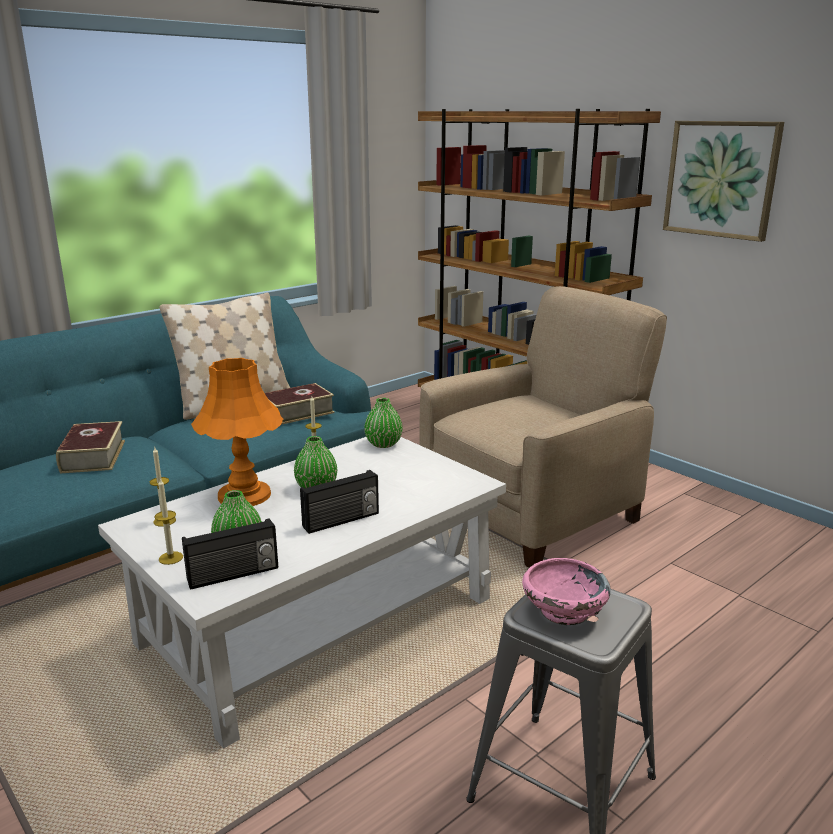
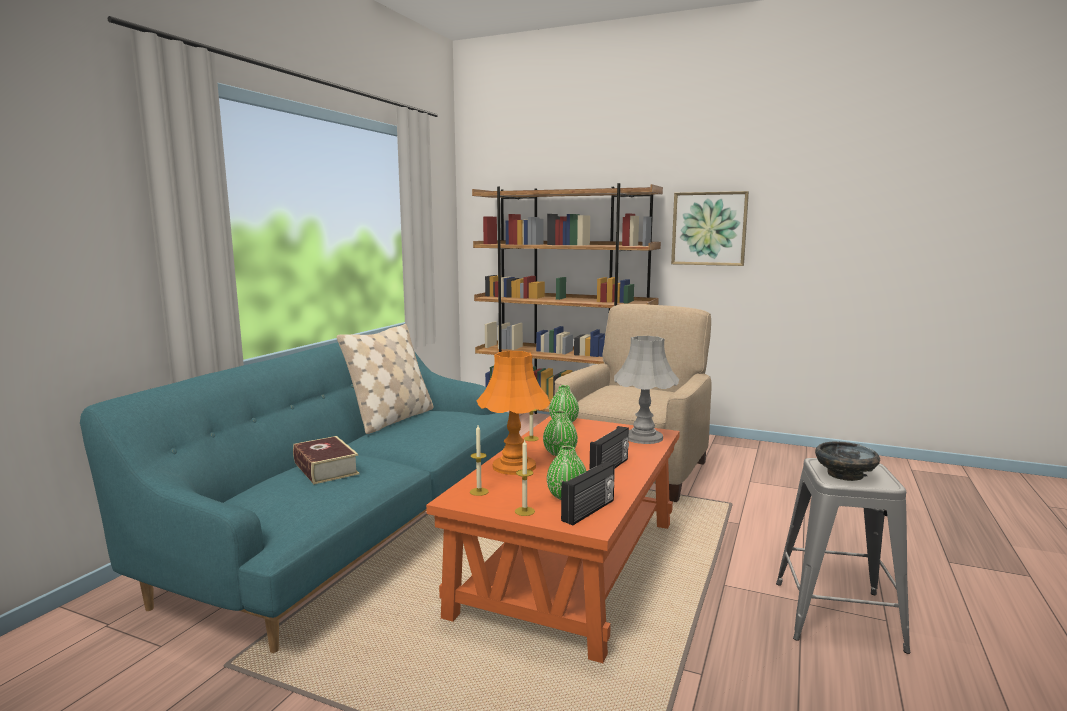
camera: 25 degrees left, 10 degrees down
(297, 412) = (456, 417): book -> none
(319, 620) = (570, 565): white coffee table -> orange coffee table
(445, 484) = (643, 437): none -> grey table lamp
(563, 611) = (844, 474): pink bowl -> black bowl

